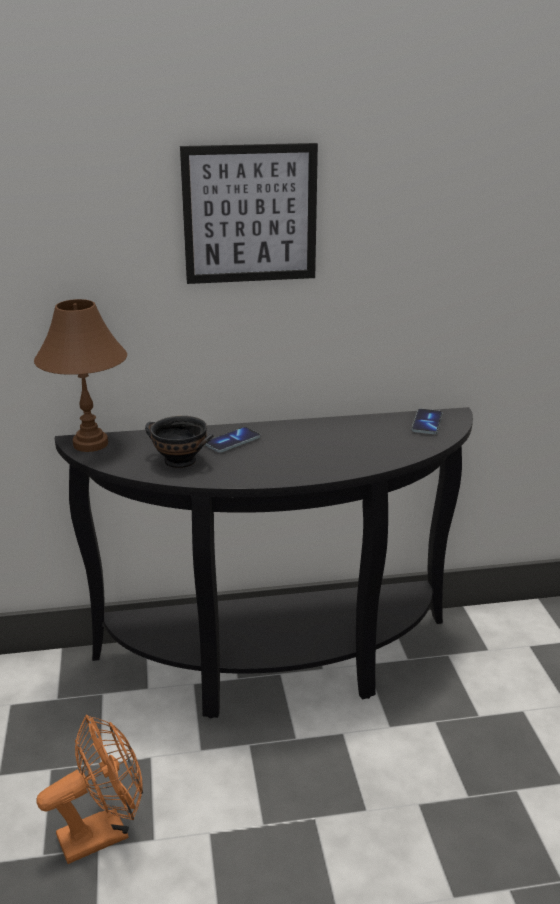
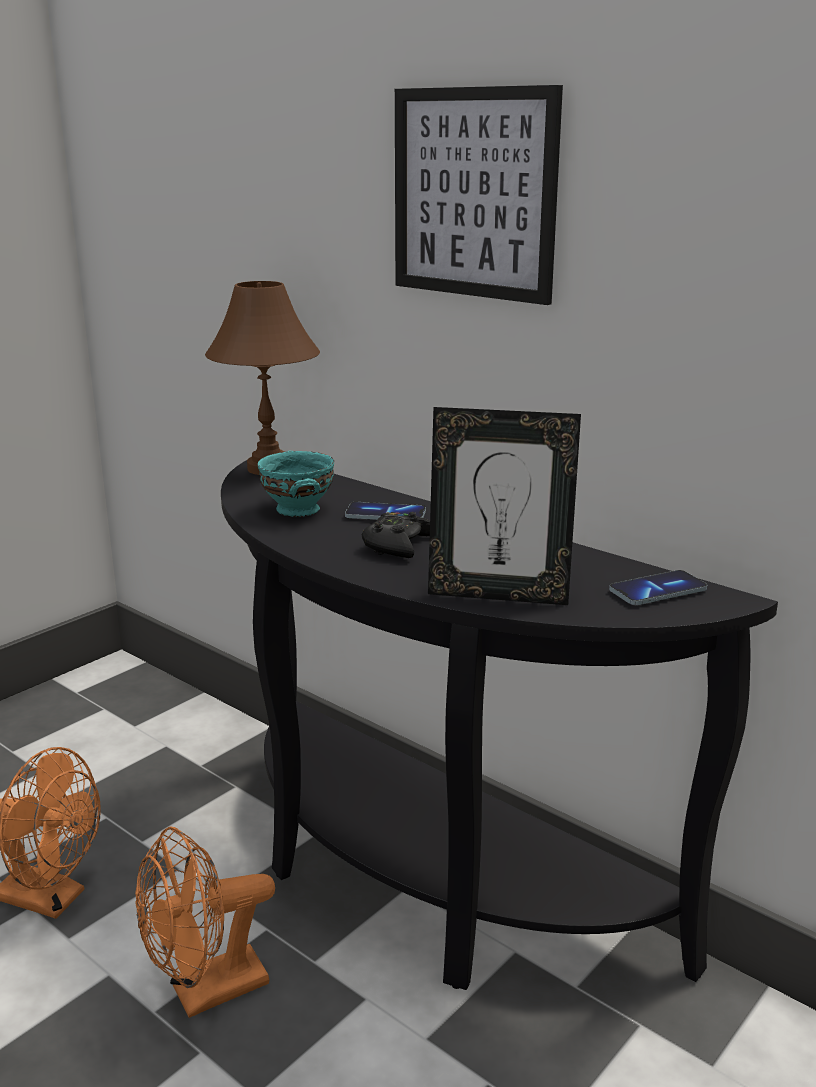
camera: 50 degrees right, 5 degrees down
(179, 460) = (299, 509): black bowl -> turquoise bowl
(272, 794) = (206, 993): none -> orange fan
(281, 454) = (398, 545): none -> black game controller
(380, 456) = (498, 594): none -> picture frame

